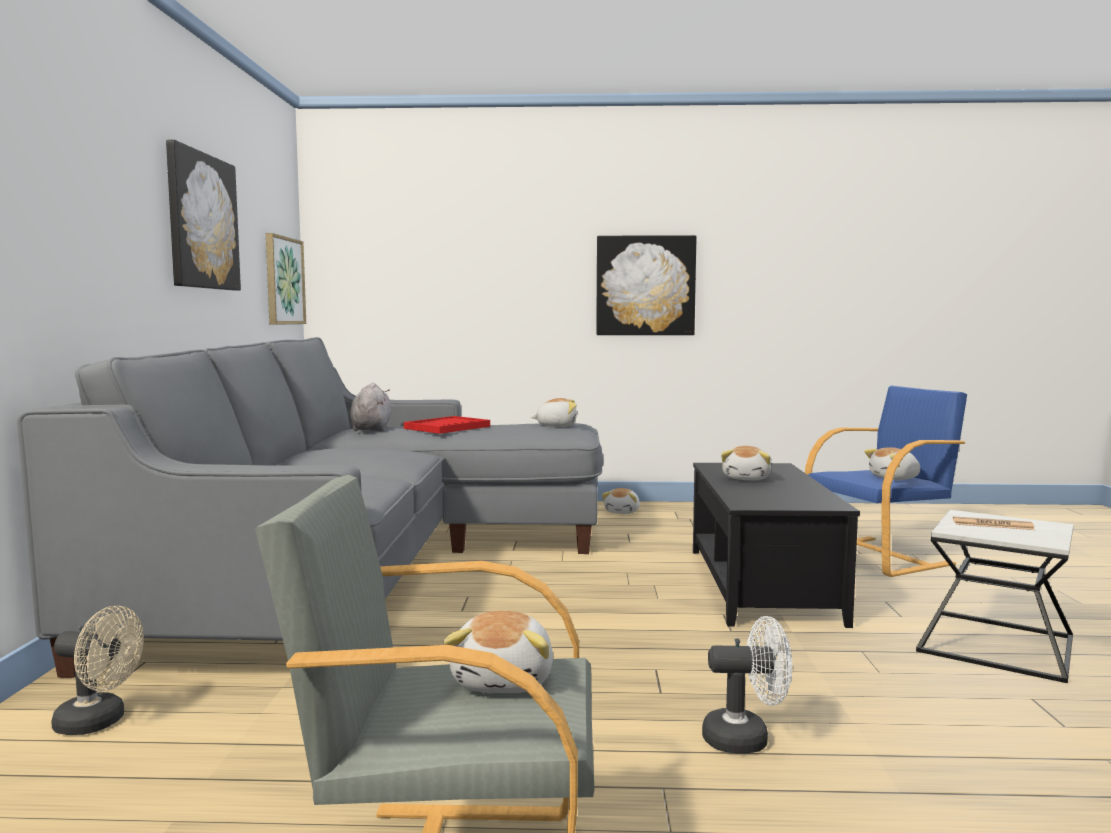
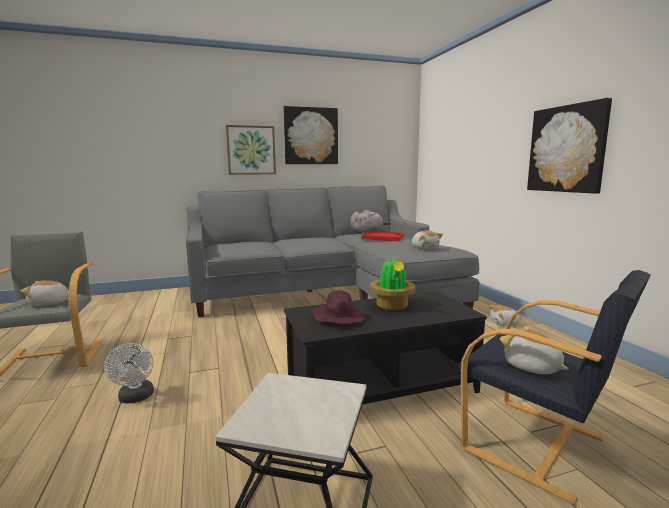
camera: 70 degrees right, 5 degrees up
(99, 722) = (168, 298): beige fan -> none
(283, 281) = (392, 157): picture -> picture (251, 150)
(747, 478) = (392, 306): plush toy -> potted plant
(782, 495) = (338, 318): none -> purple hat
(881, 556) = (537, 445): blue armchair -> black armchair
(992, 525) = (306, 401): newspaper -> none

